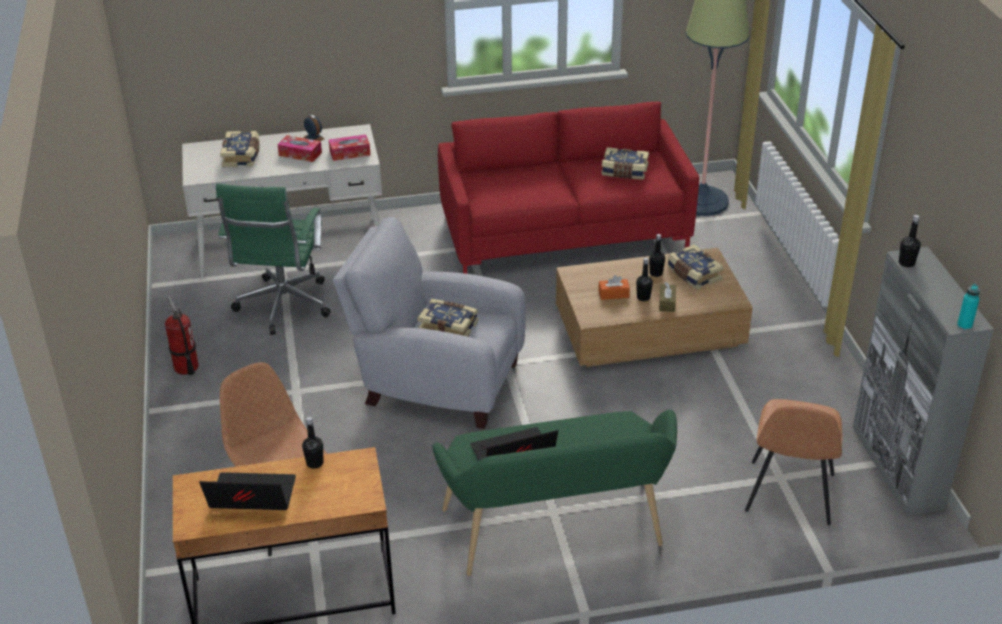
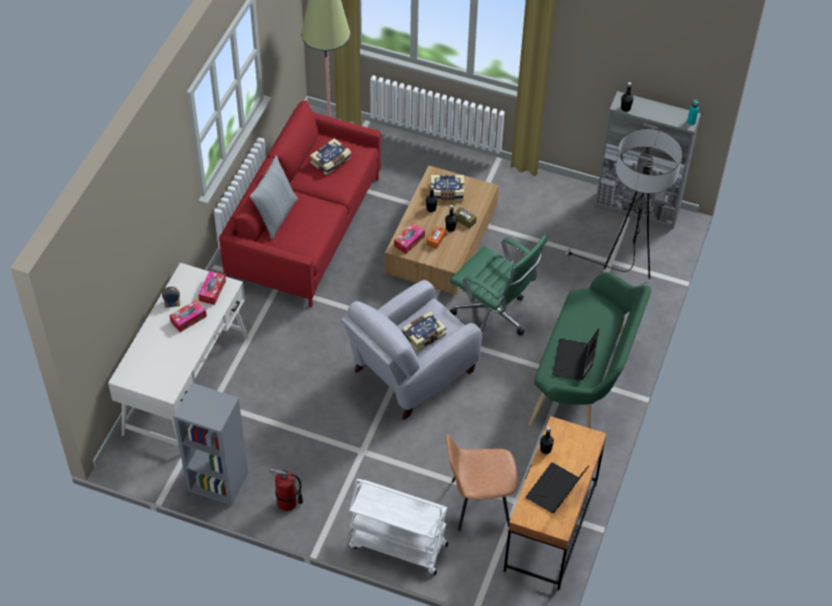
camera: 60 degrees left, 15 degrees up
(178, 472) = (397, 546): none -> white cart
(182, 312) = (217, 482): none -> grey bookcase
(242, 156) = (161, 353): book -> none
(282, 307) = (261, 421): green office chair -> green office chair (493, 318)
(511, 168) = (275, 215): none -> pillow
(590, 277) = (409, 241): none -> tissue box
(789, 495) = (625, 265): brown chair -> floor lamp

